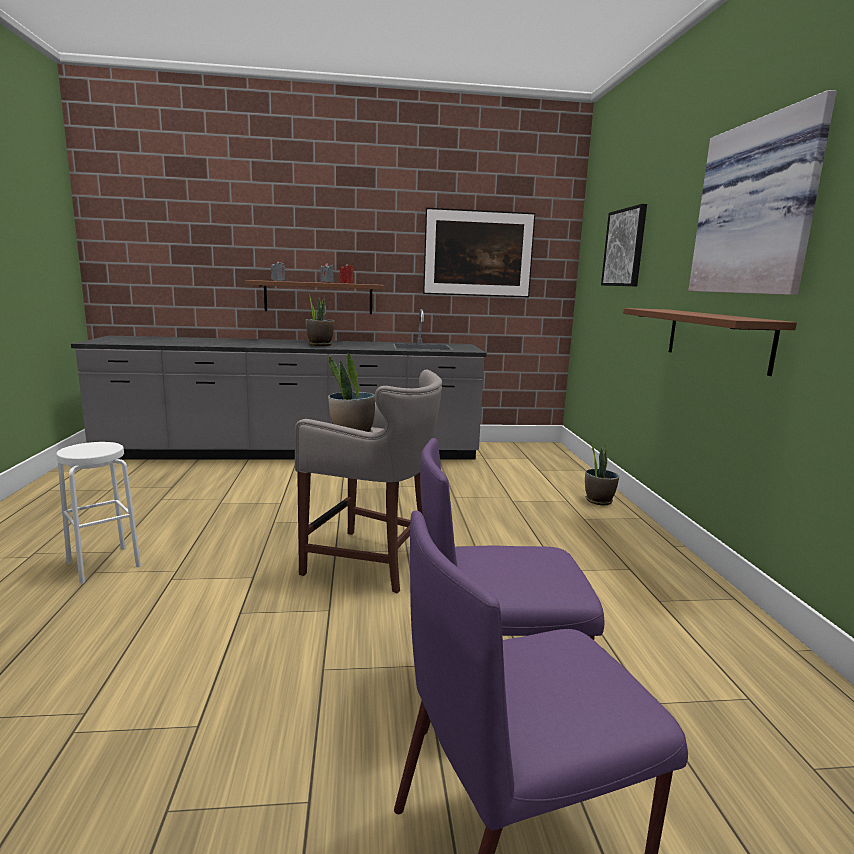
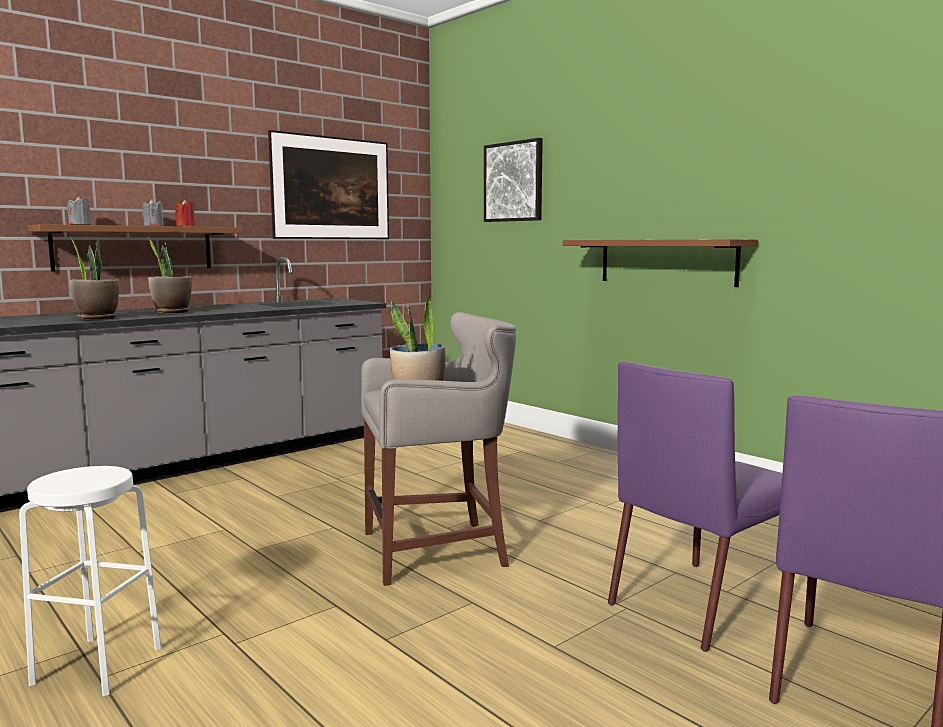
camera: 35 degrees left, 5 degrees down
(598, 501) = (546, 445): potted plant -> potted plant (97, 318)
(758, 208) = (697, 146): picture -> none

